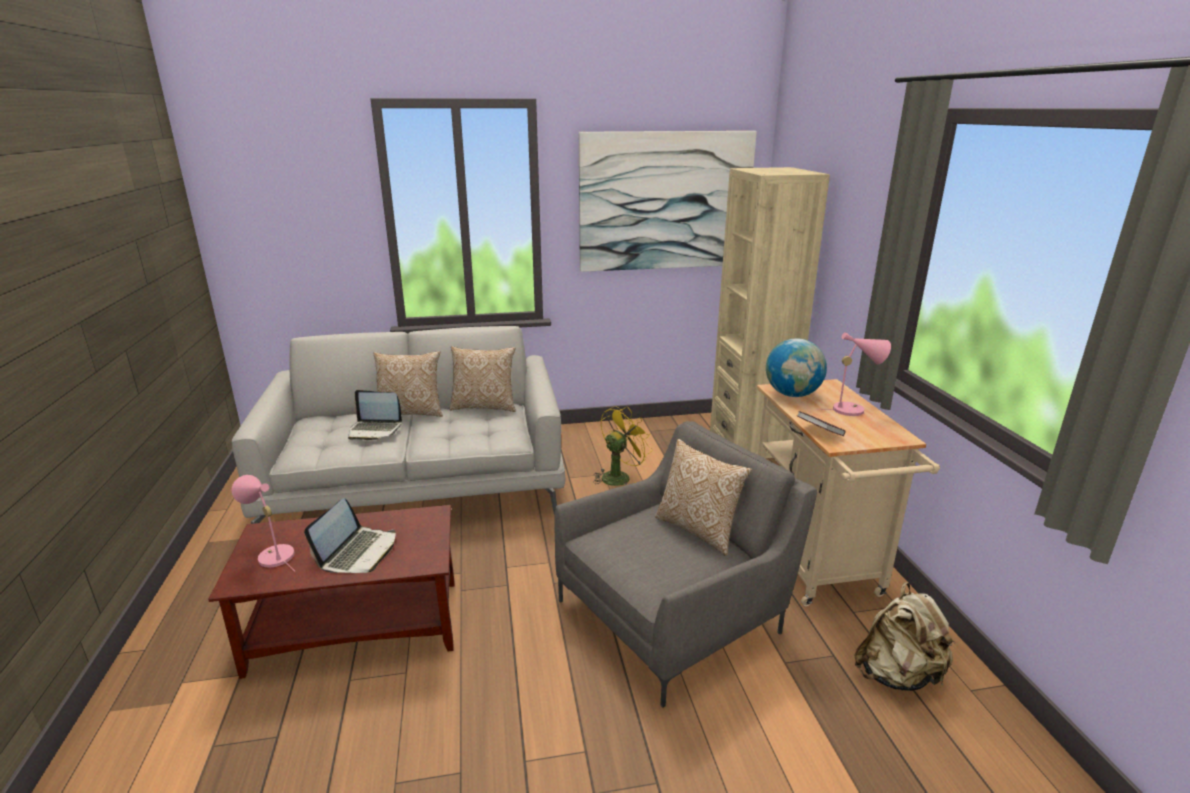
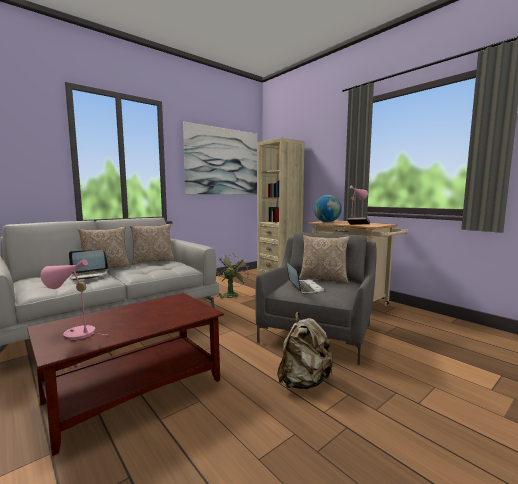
camera: 30 degrees left, 15 degrees down
(358, 552) = (147, 318): laptop -> laptop (304, 288)
(619, 476) = (231, 294): yellow fan -> green fan
(897, 675) = (424, 325): beige backpack -> beige backpack (304, 381)

